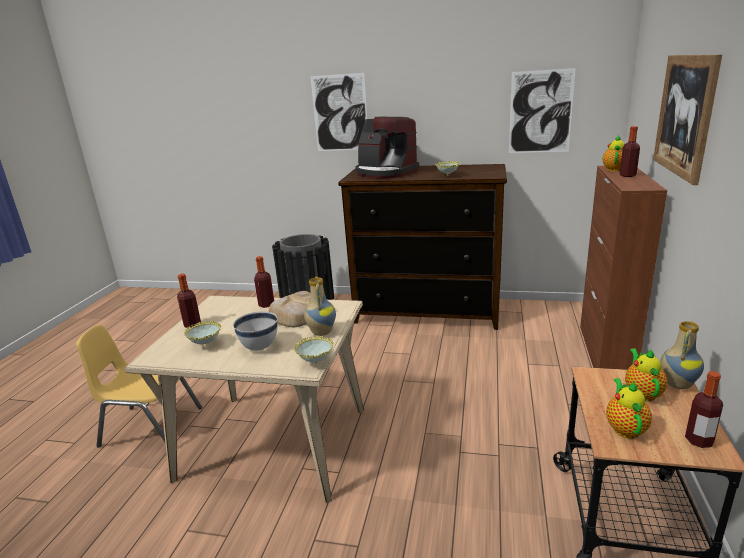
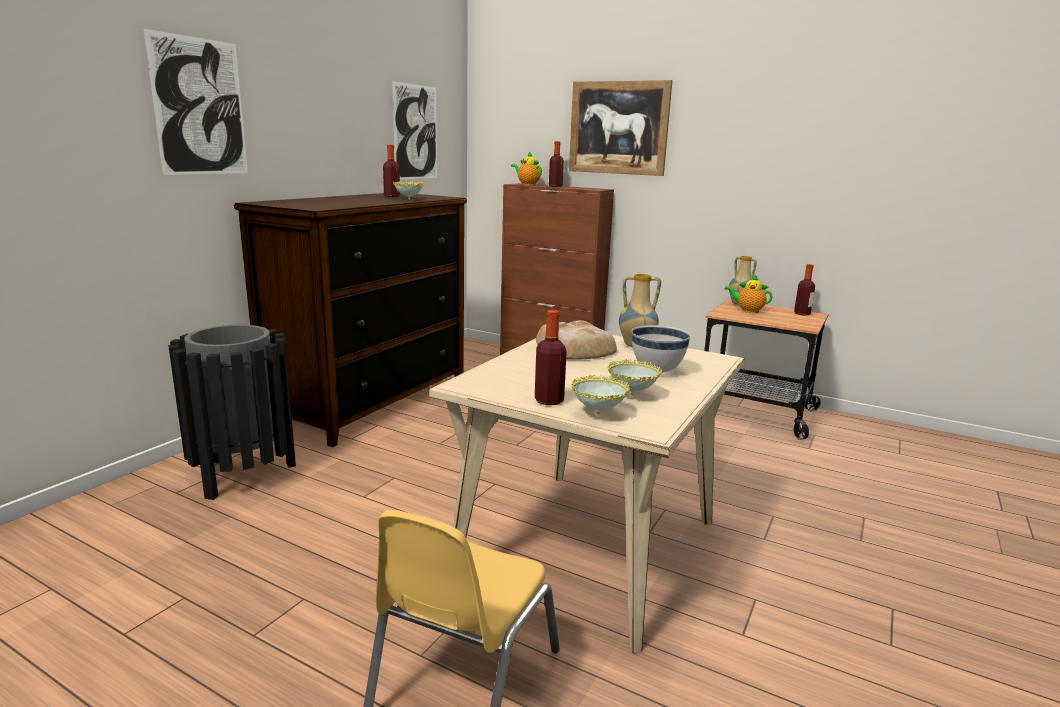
camera: 75 degrees left, 5 degrees down
(266, 304) = (523, 359): bottle -> bottle (392, 196)
(316, 363) = (709, 354): bowl -> bowl (598, 414)
(385, 172) = (320, 202): coffee machine -> none
(625, 428) = (788, 321): teapot -> none

